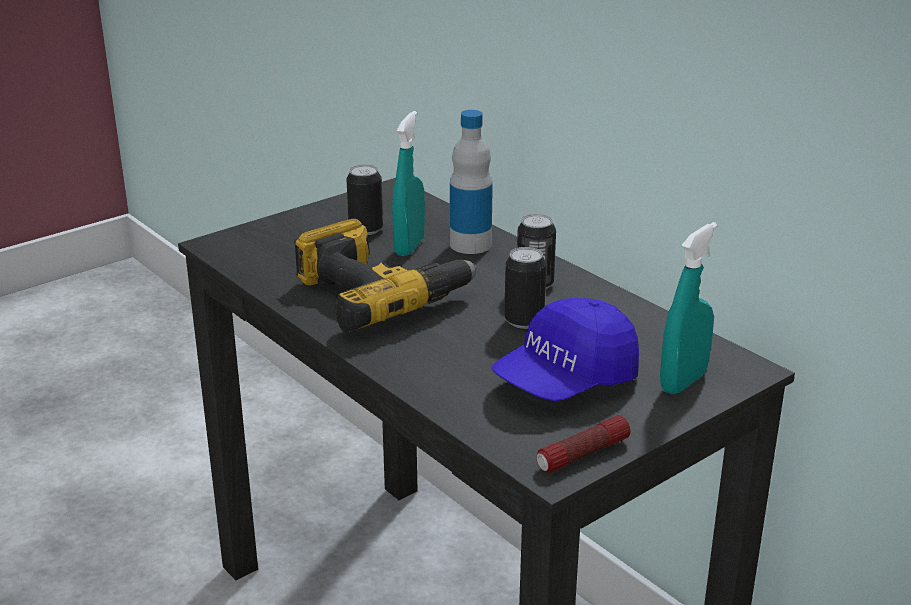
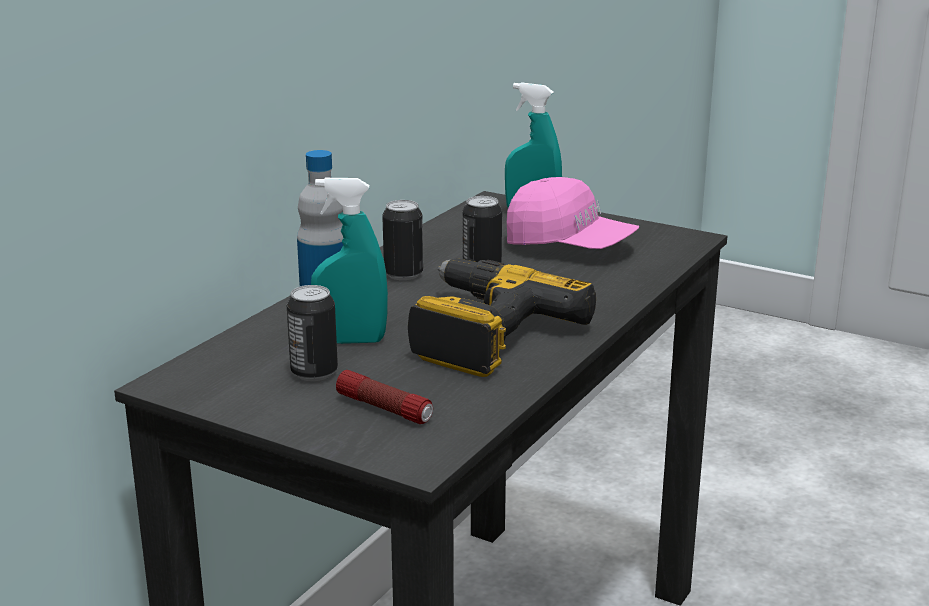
camera: 110 degrees left, 5 degrees down
(565, 381) = (569, 246): blue cap -> pink cap
(582, 455) = (662, 232): flashlight -> flashlight (385, 409)

